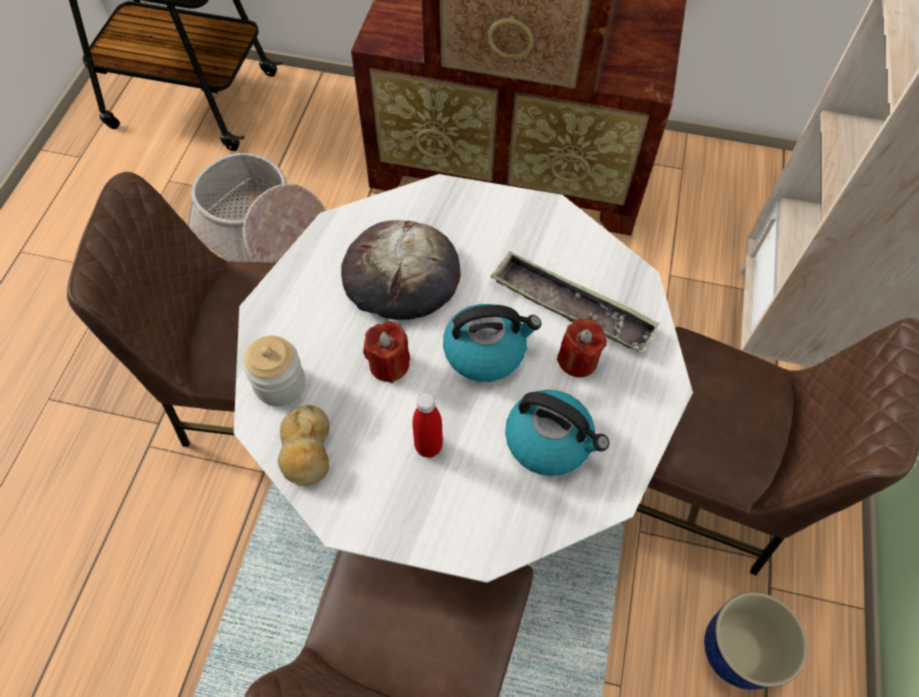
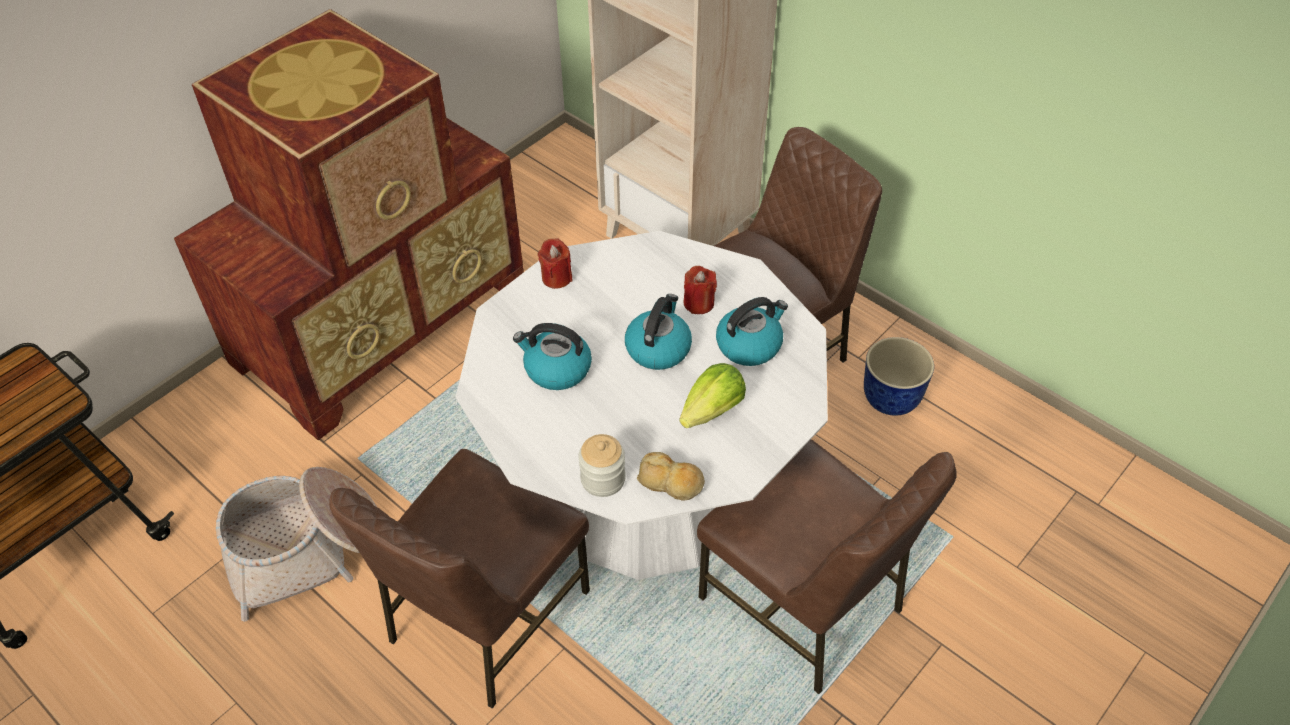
camera: 60 degrees left, 10 degrees down
(389, 364) = (631, 407): red candle -> red candle (556, 277)
(400, 275) = (556, 369): bread -> kettle
(428, 446) = (712, 411): red bottle -> lettuce
(571, 307) = (655, 287): tray -> none

